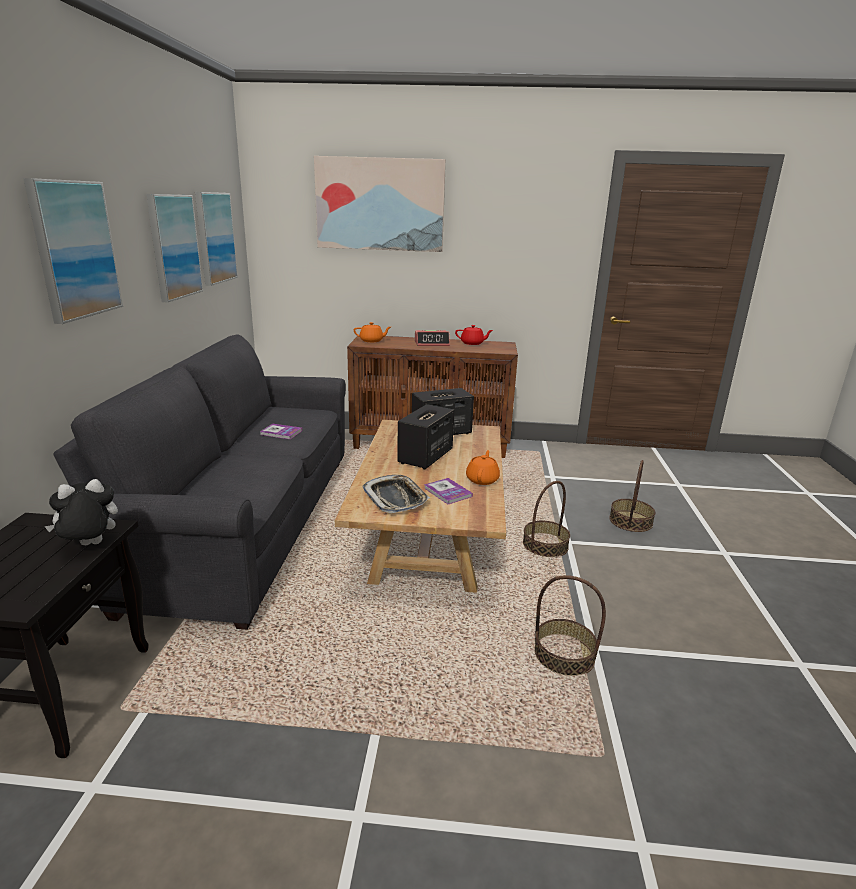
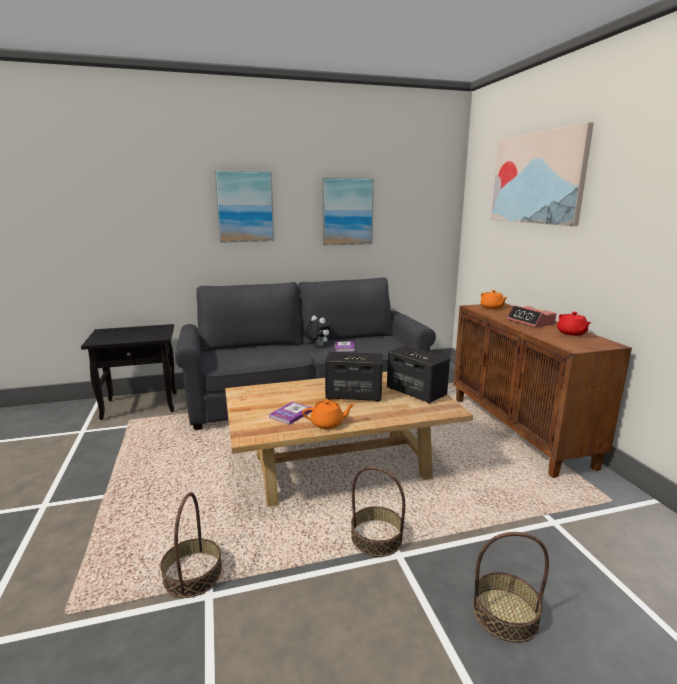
camera: 70 degrees right, 5 degrees down
(89, 545) = (143, 338): plush toy -> plush toy (317, 346)
(215, 238) = (407, 209): picture -> none
(395, 498) = (267, 398): tray -> none

